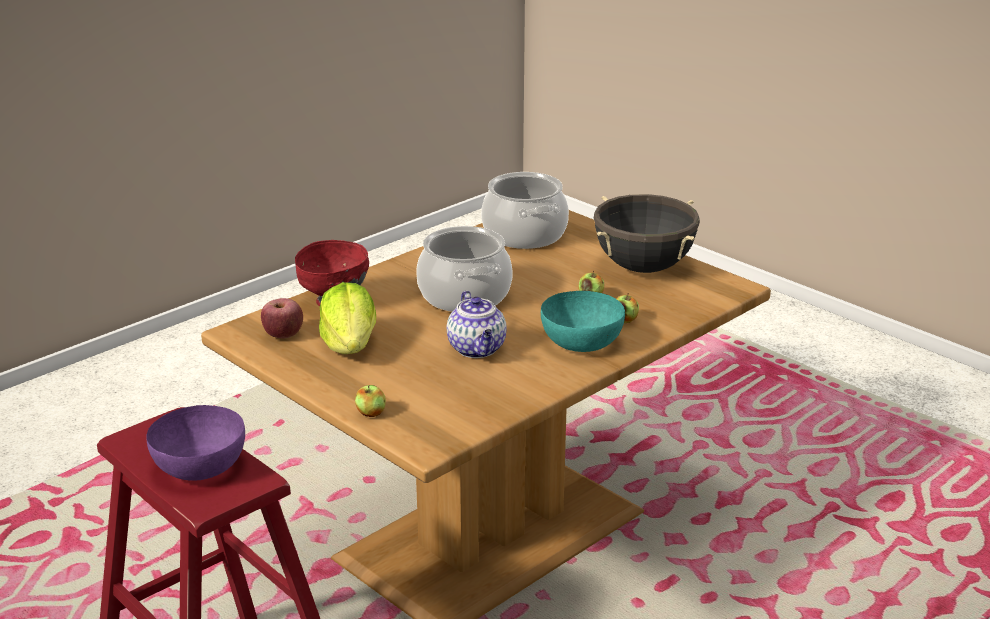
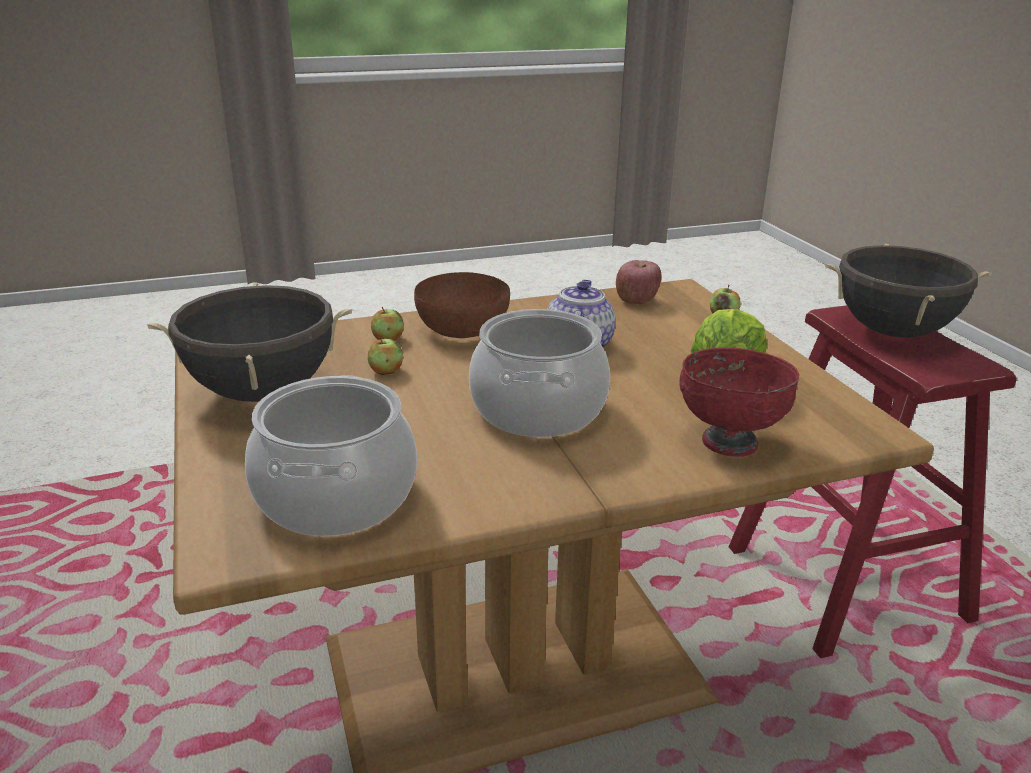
camera: 155 degrees left, 0 degrees up
(200, 467) = (892, 332): purple bowl -> black cooking pot
(283, 335) = (810, 410): apple -> apple (636, 300)
(580, 343) = (464, 329): turquoise bowl -> brown bowl

